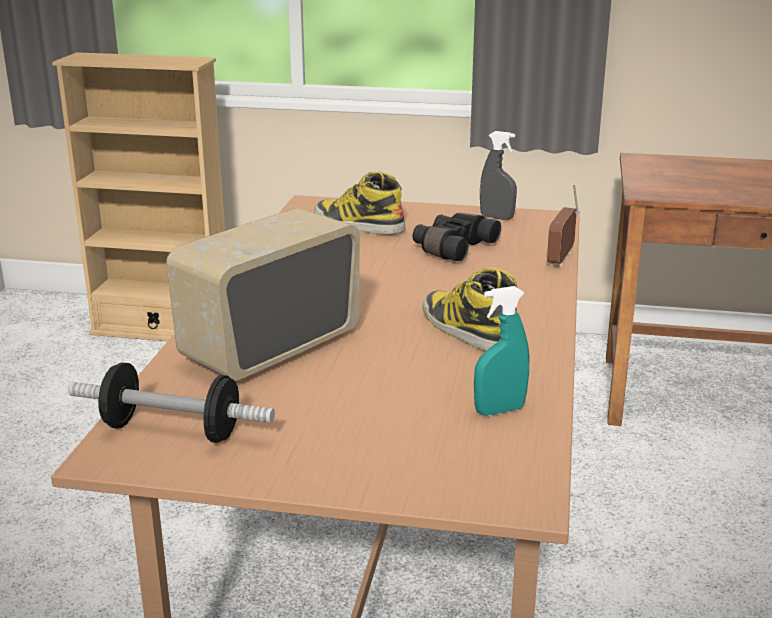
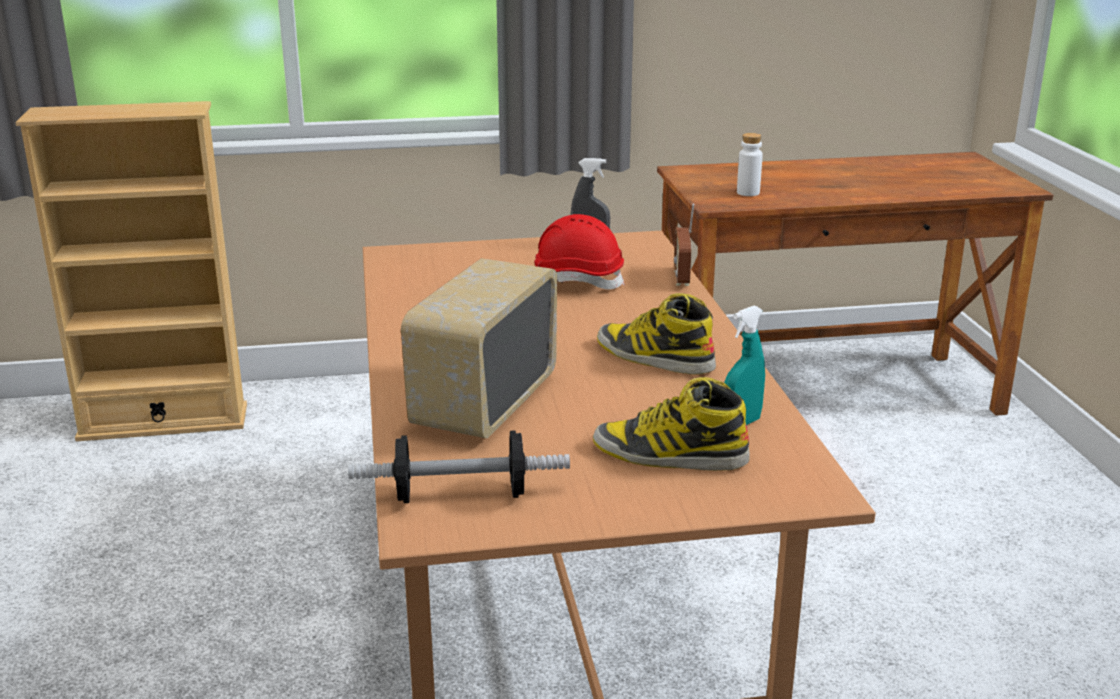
camera: 20 degrees left, 0 degrees up
(358, 224) = (459, 269): boot -> boot (669, 455)
(452, 248) = (573, 281): black binoculars -> red hard hat
(691, 185) = (748, 193): none -> white bottle

